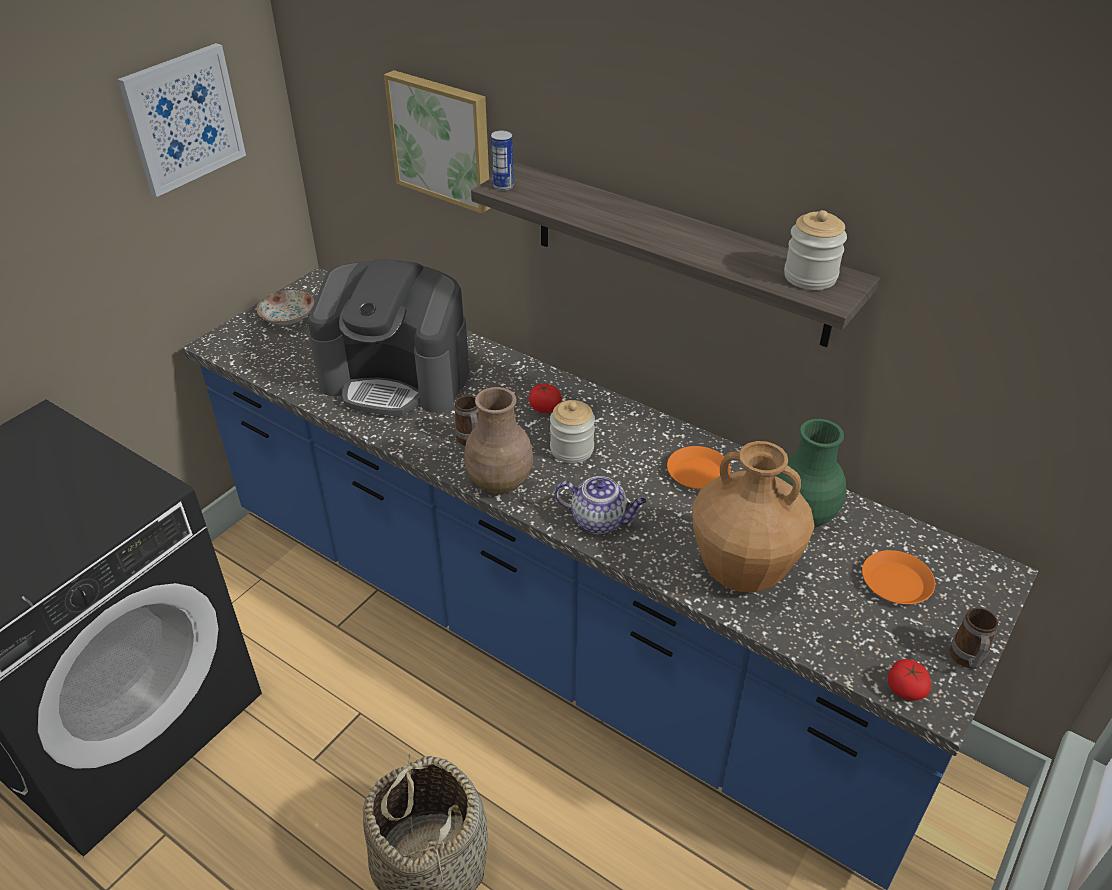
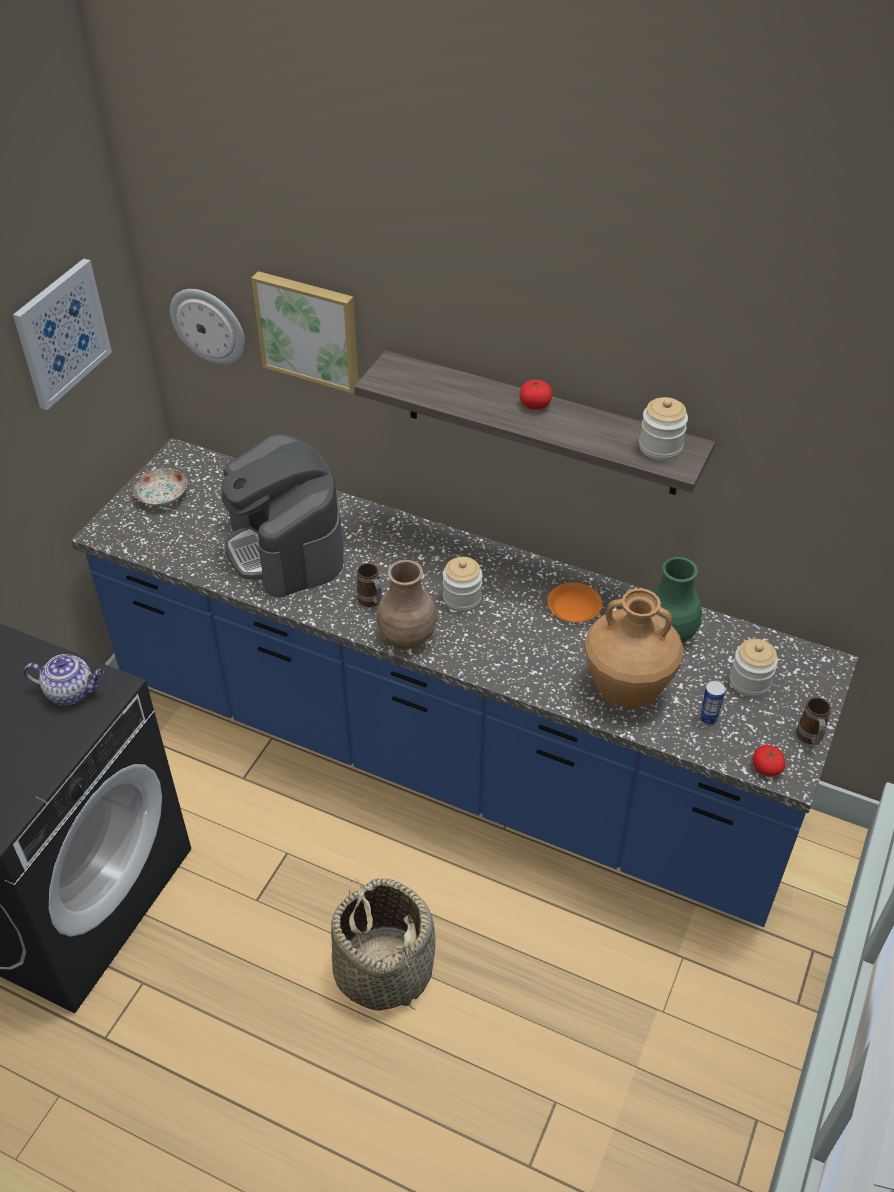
camera: 10 degrees left, 5 degrees up
(349, 138) = (209, 325): none -> wall clock
(397, 378) = (286, 547): coffee machine -> coffee machine turned 60 degrees clockwise
(503, 186) = (382, 379): can -> can (708, 719)
(544, 408) = (428, 562): tomato -> tomato (535, 405)
(600, 520) = (501, 661): teapot -> teapot (72, 692)
(896, 582) = (749, 682): orange plate -> jar

